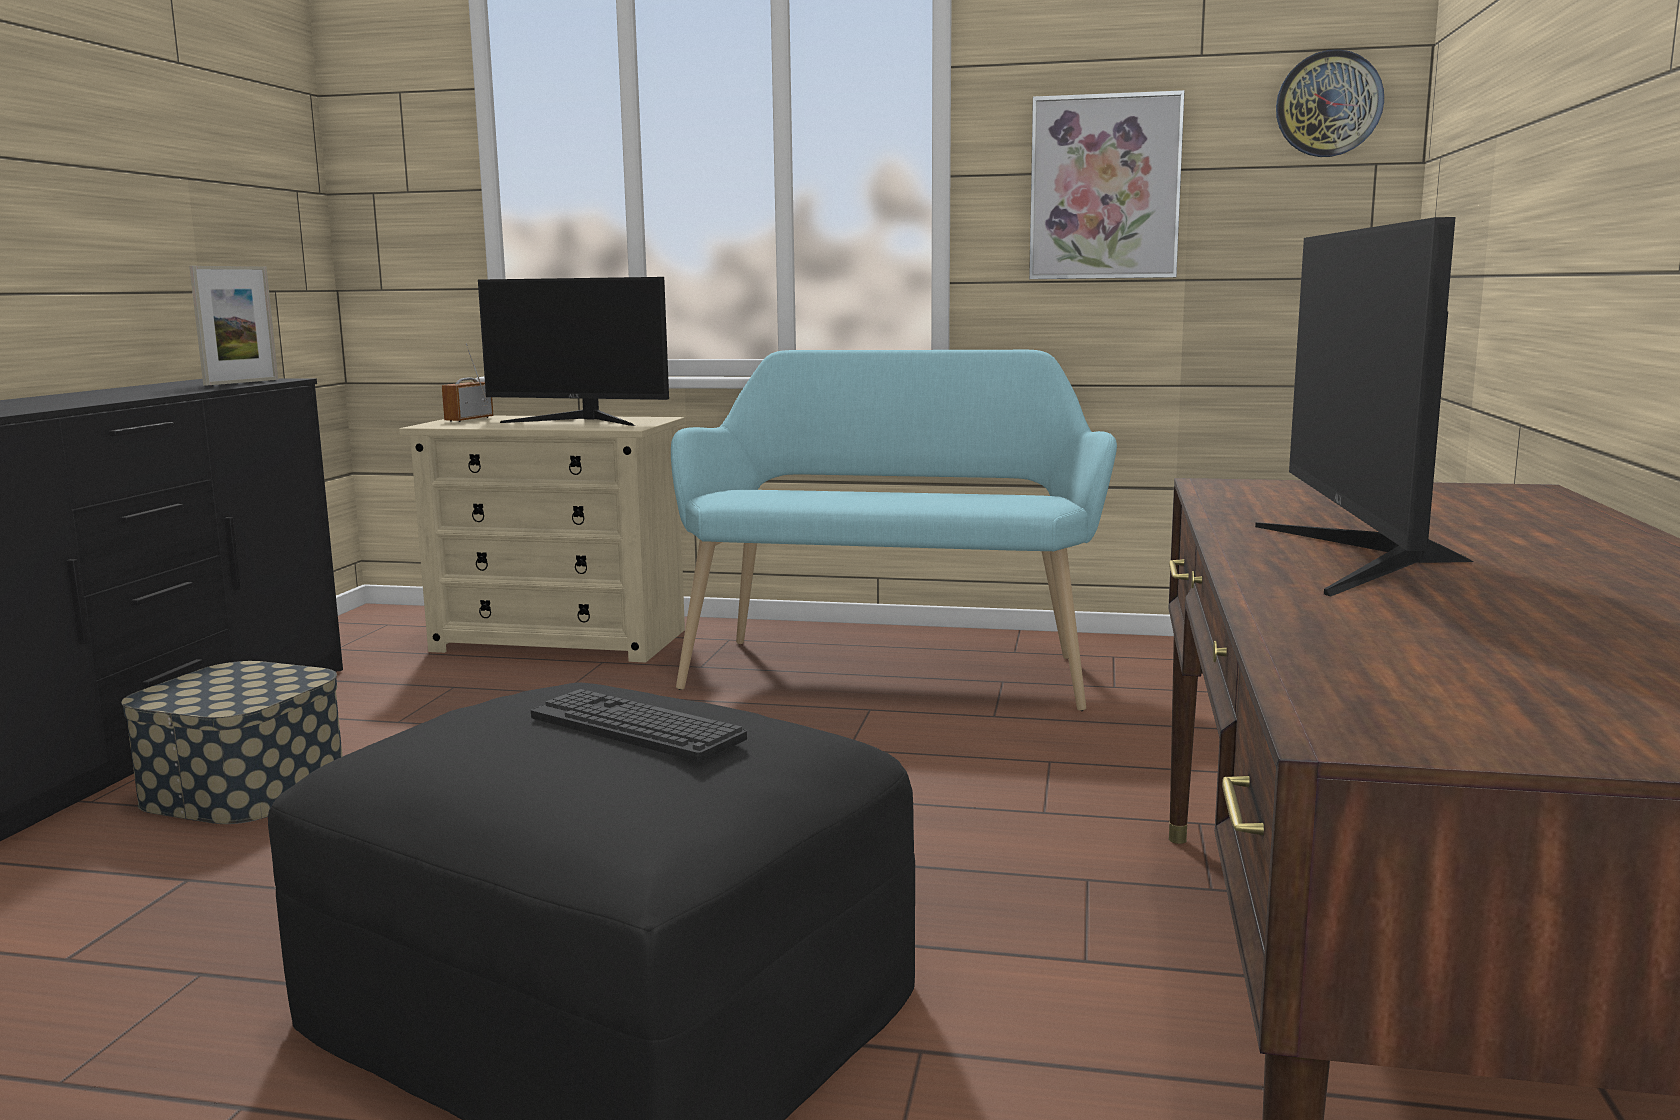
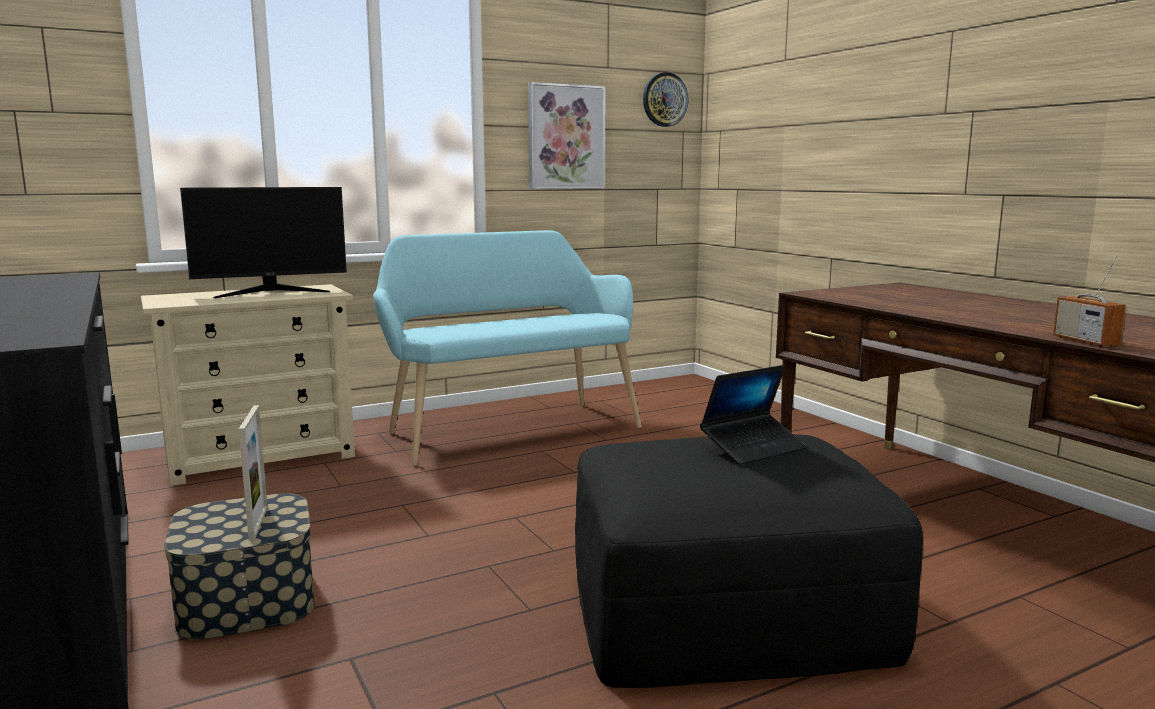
camera: 40 degrees left, 0 degrees up
(241, 382) = (59, 279): picture frame -> picture frame (258, 523)
(469, 419) = (171, 298): radio -> radio (1085, 341)
(636, 728) = (753, 448): keyboard -> laptop
(1362, 557) = (978, 314): monitor -> none

